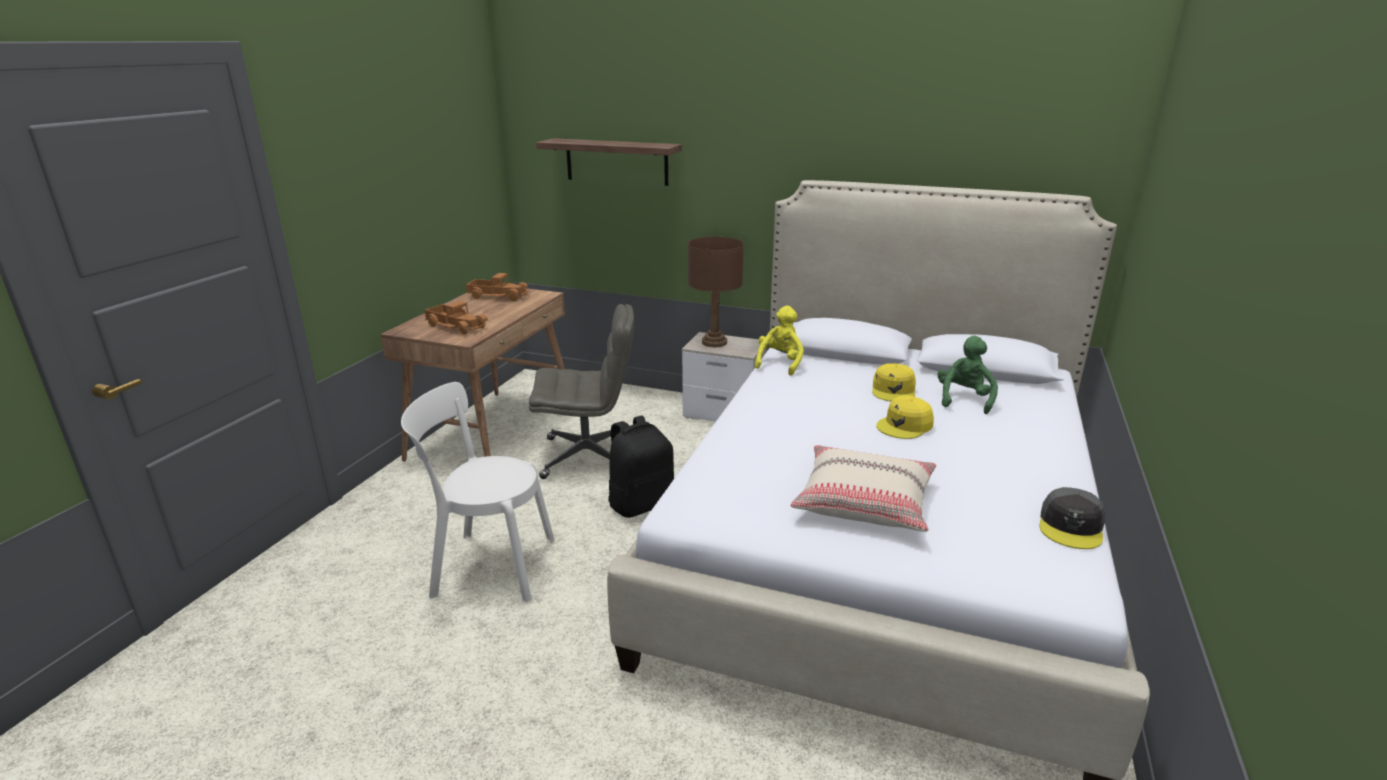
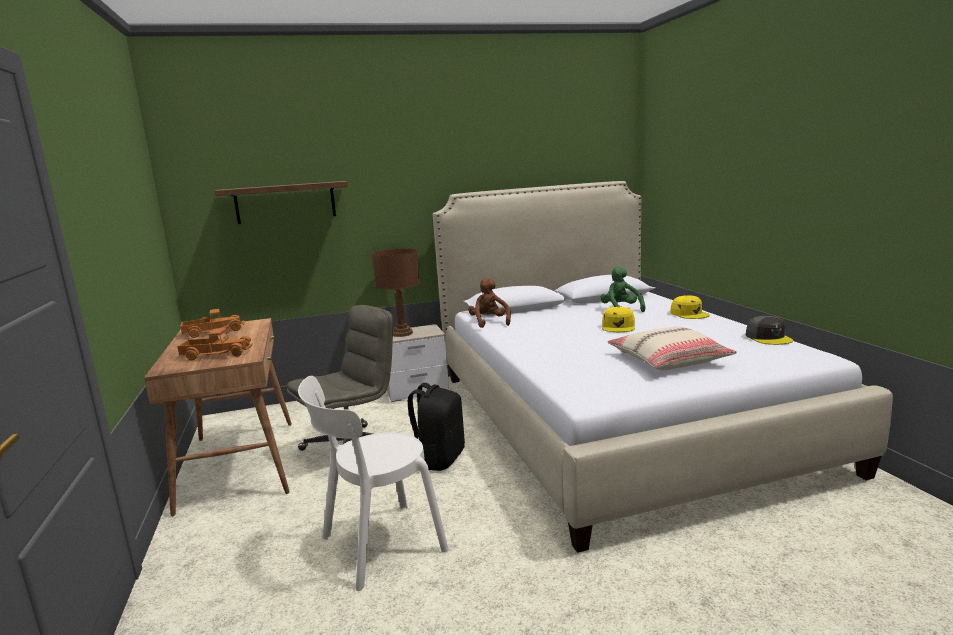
camera: 35 degrees left, 10 degrees down
(780, 363) = (489, 322): yellow plush toy -> brown plush toy
(893, 390) = (579, 316): yellow cap -> yellow cap (689, 314)

